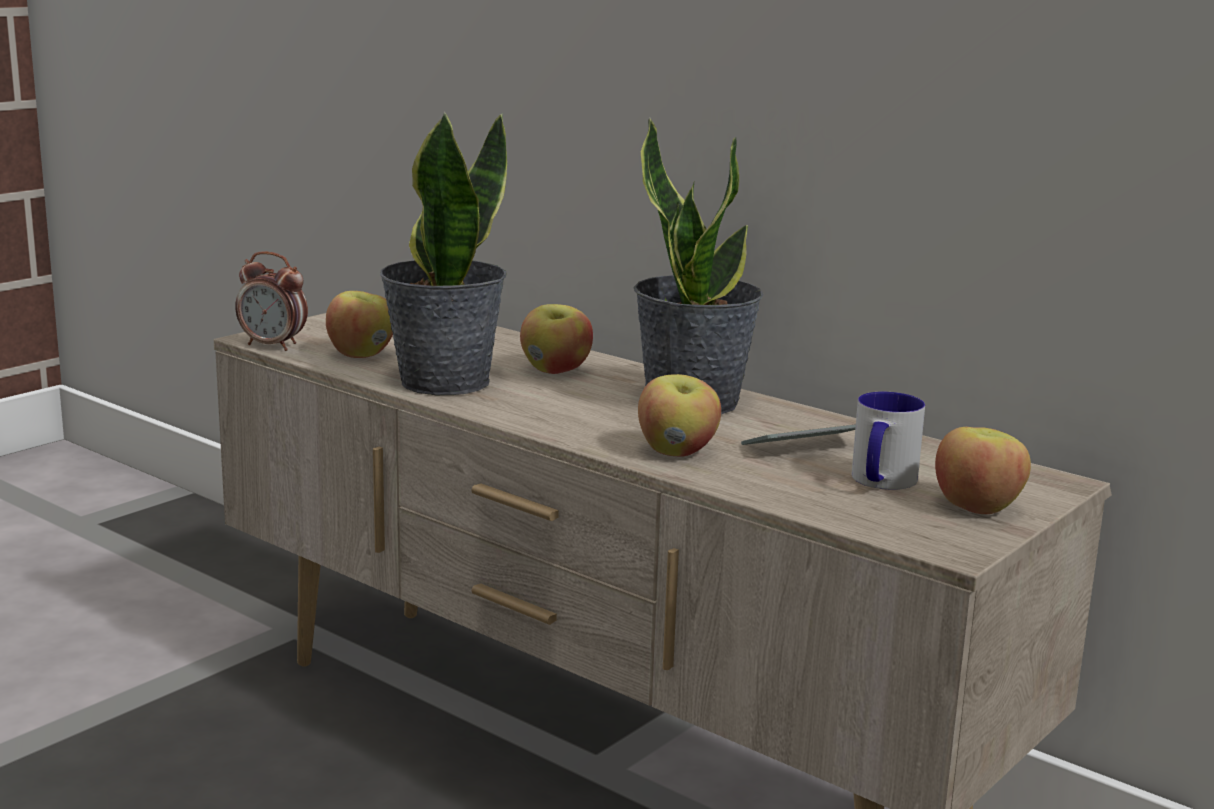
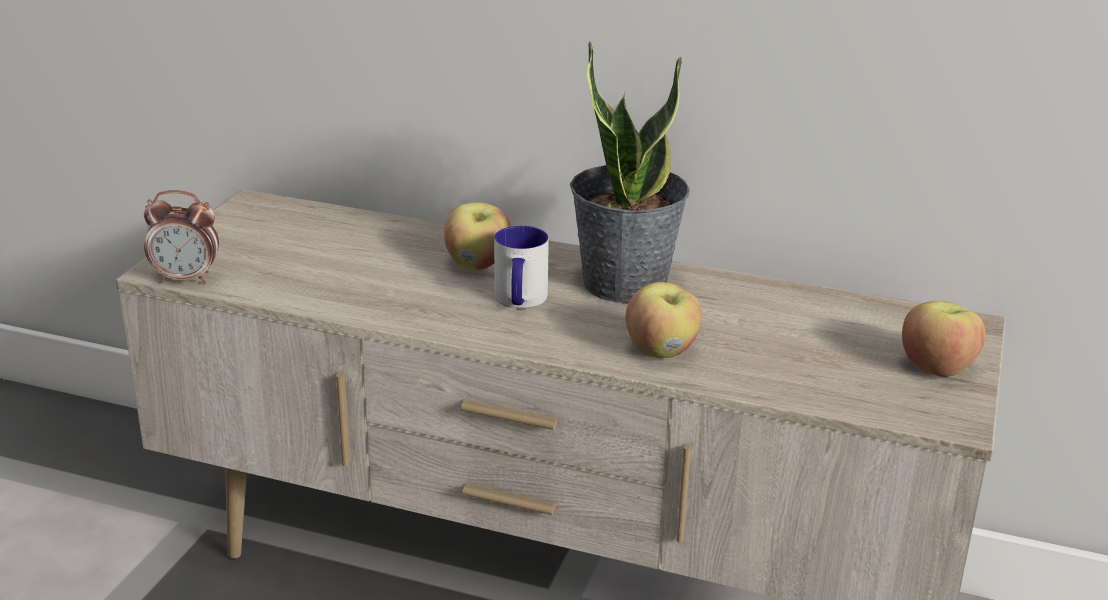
camera: 20 degrees left, 10 degrees up
(362, 354) = (282, 275): apple -> none
(443, 381) = (389, 299): potted plant -> none
(803, 447) = (756, 323): phone -> none
(880, 482) = (846, 354): mug -> mug (520, 301)

